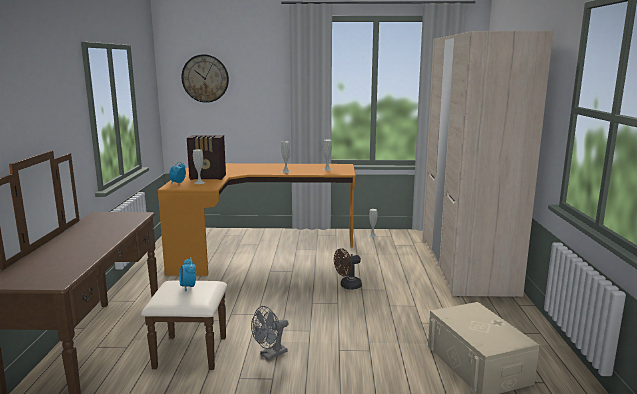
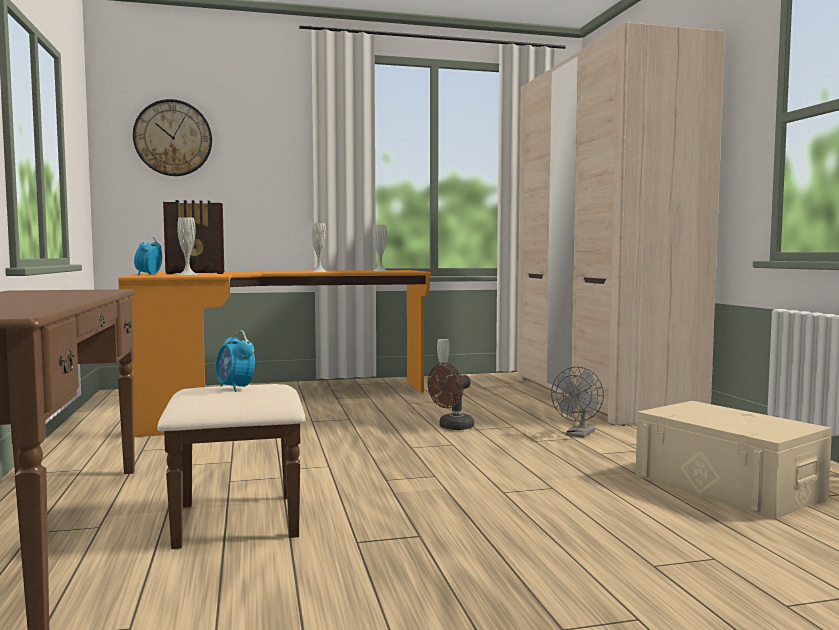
camera: 15 degrees left, 10 degrees down
(270, 355) = (391, 509): grey fan -> grey fan (579, 435)

